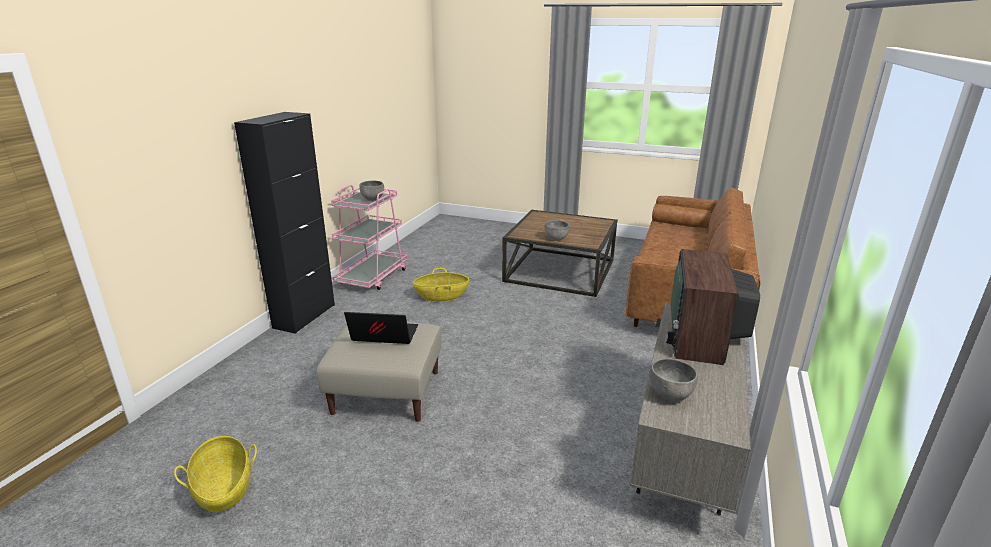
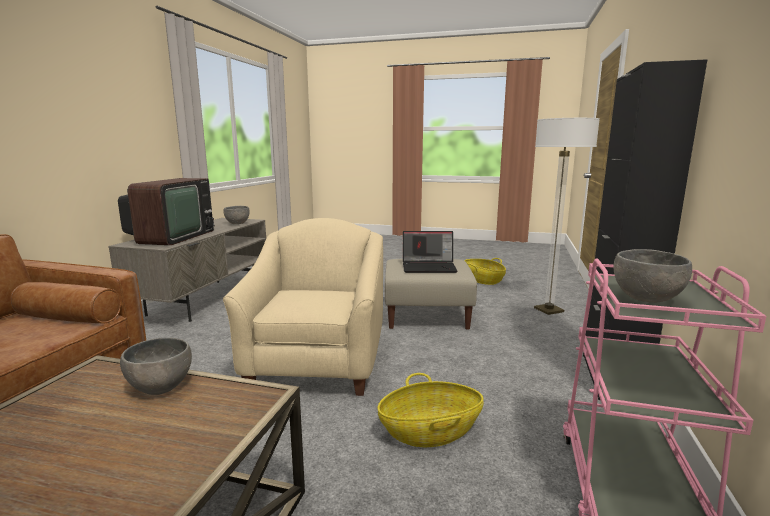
camera: 175 degrees right, 10 degrees down
(238, 392) = (548, 310): none -> floor lamp
(504, 337) = (318, 363): none -> beige armchair

